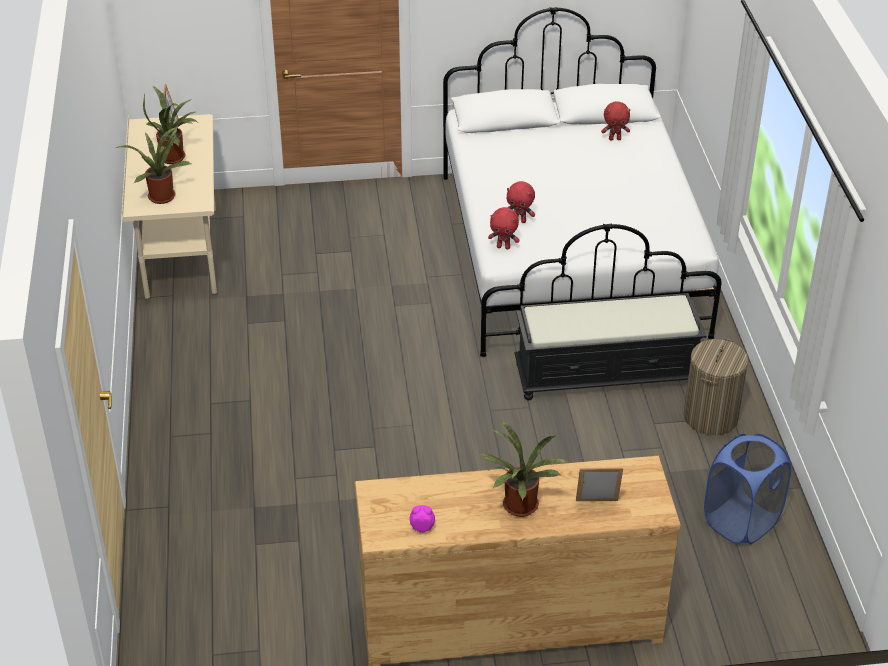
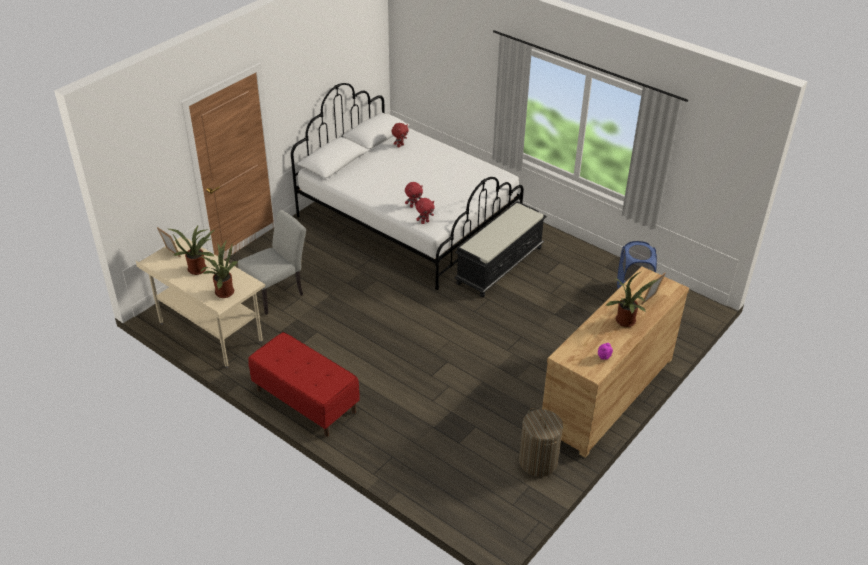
camera: 45 degrees left, 0 degrees up
(170, 386) = (305, 401): none -> red bench
(304, 252) = (278, 293): none -> grey chair
(710, 417) = (564, 257): laundry basket -> laundry basket (538, 462)

